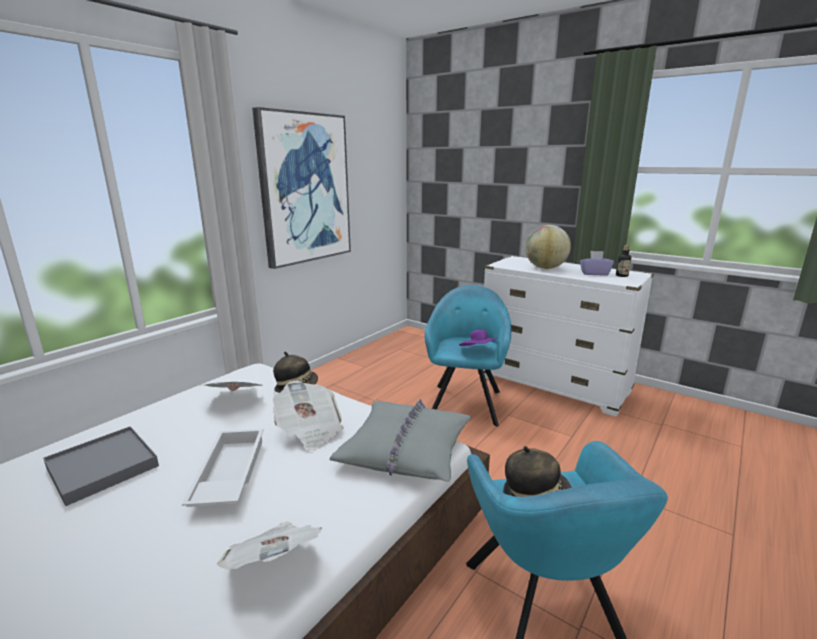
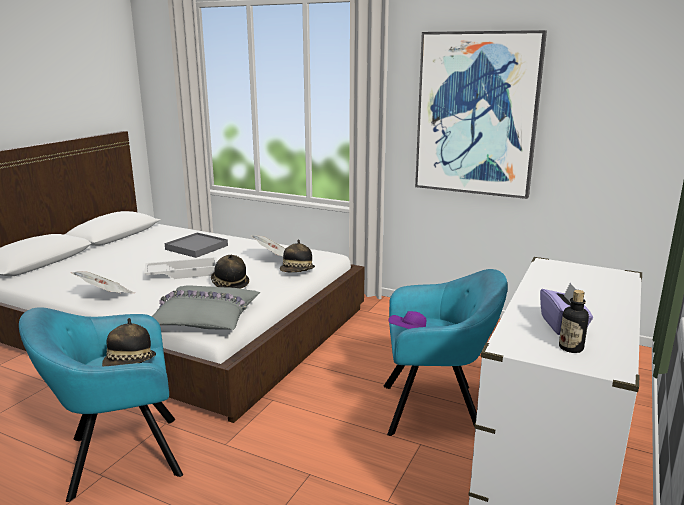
camera: 80 degrees right, 0 degrees up
(309, 430) = (229, 284): newspaper -> hat
(545, 268) = (563, 291): globe -> none

